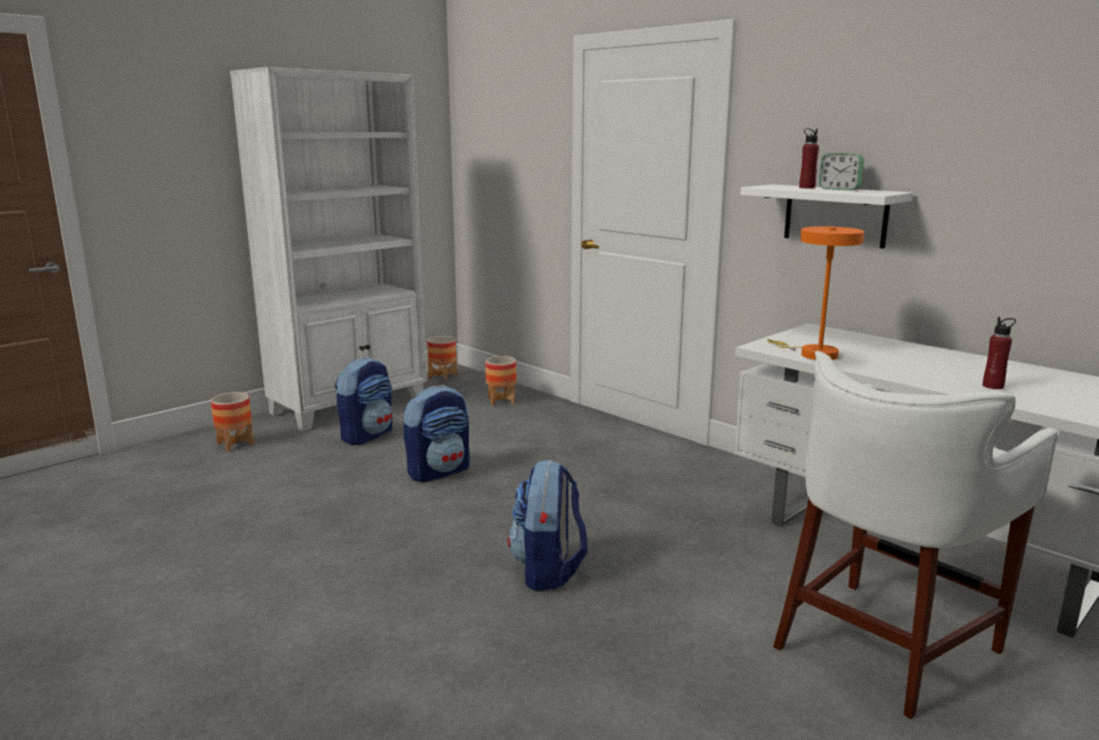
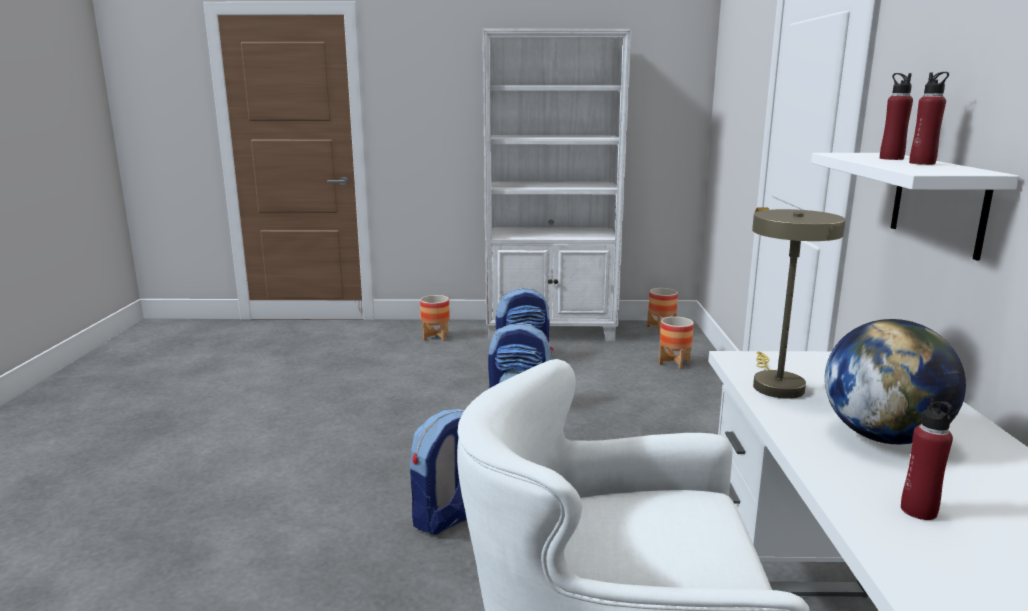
camera: 45 degrees right, 0 degrees up
(812, 354) = (775, 384): orange table lamp -> beige table lamp
(839, 189) = (922, 163): alarm clock -> red bottle
(910, 363) = (883, 437): none -> globe

